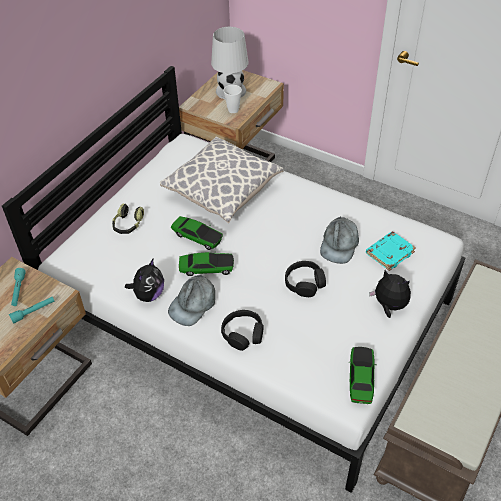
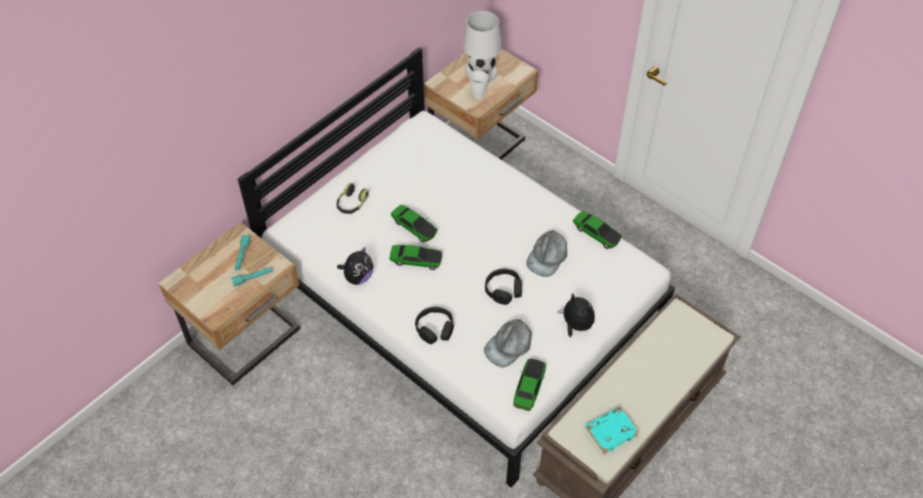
camera: 10 degrees right, 5 degrees up
(193, 304) = (396, 293): grey cap -> grey cap (509, 345)
(222, 191) = (449, 183): pillow -> none
(381, 216) = (596, 233): none -> toy car
(389, 252) = (593, 273): turquoise book -> turquoise book (611, 431)

